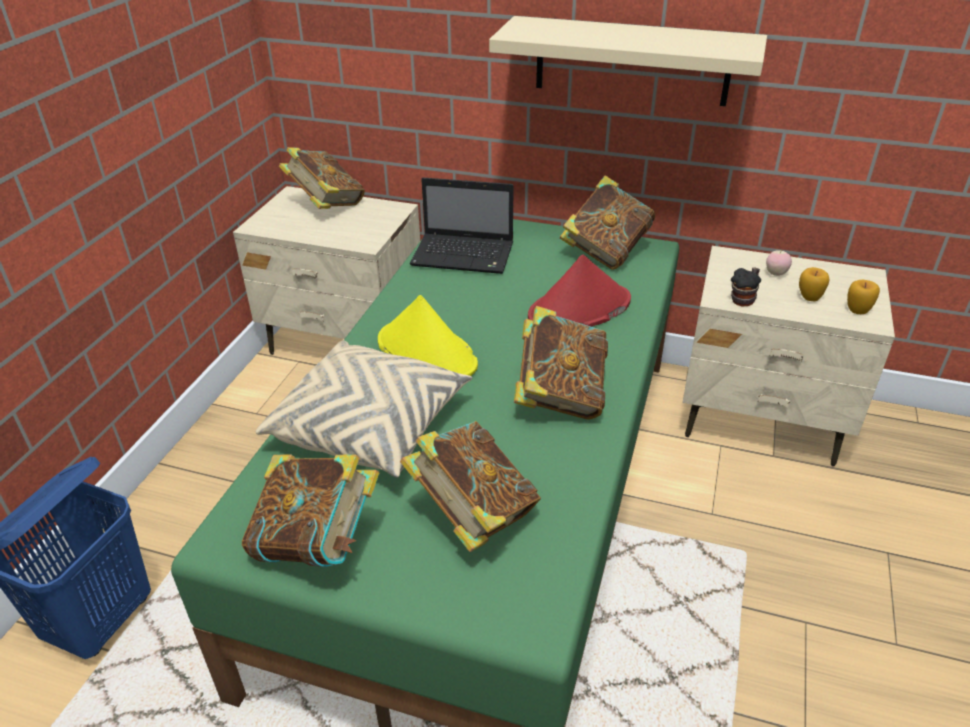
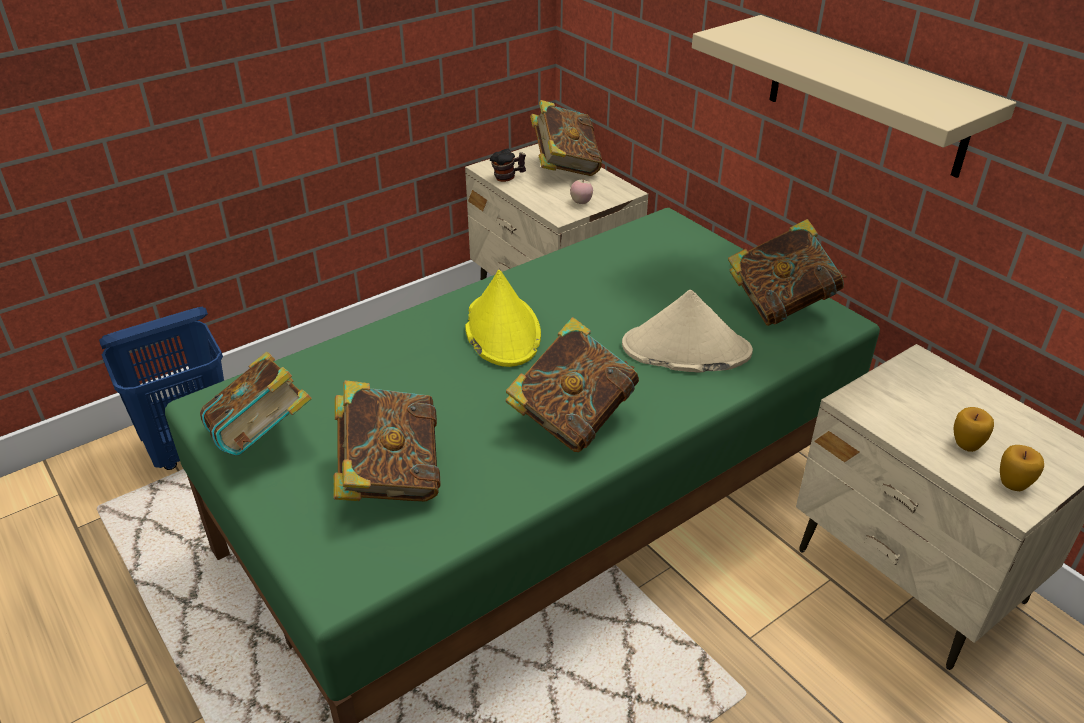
camera: 35 degrees right, 0 degrees up
(370, 426) = (393, 370): beige pillow -> none
(465, 255) = (635, 257): laptop -> none
(579, 309) = (685, 350): red hat -> beige hat
(744, 299) = (881, 413): mug -> mug (508, 177)
(775, 274) = (957, 403): apple -> apple (581, 202)

